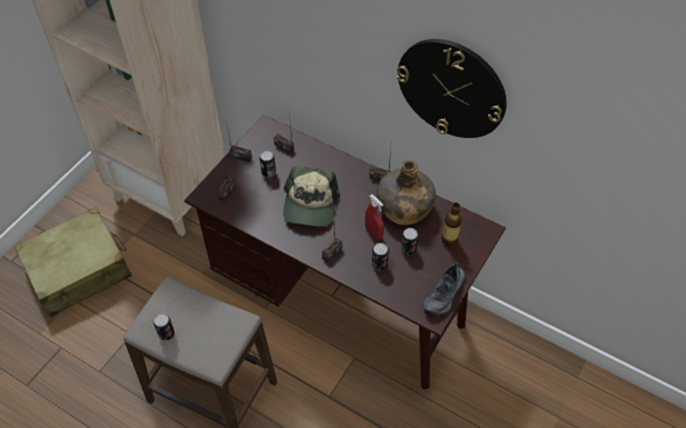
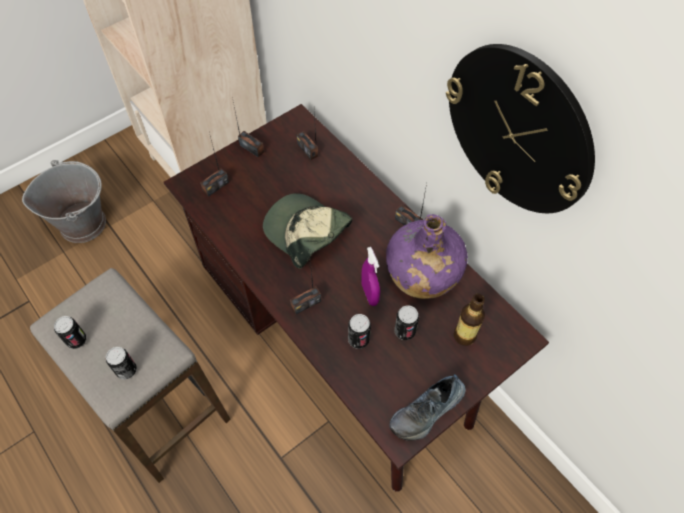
camera: 20 degrees right, 5 degrees up
(79, 271) = (83, 223): beige suitcase -> grey bucket
(268, 172) = (275, 176): can -> can (126, 370)
(310, 205) = (306, 233): cap -> cap turned 105 degrees clockwise
(374, 233) = (369, 294): red spray bottle -> purple spray bottle
(403, 208) = (422, 272): green bottle -> purple bottle

